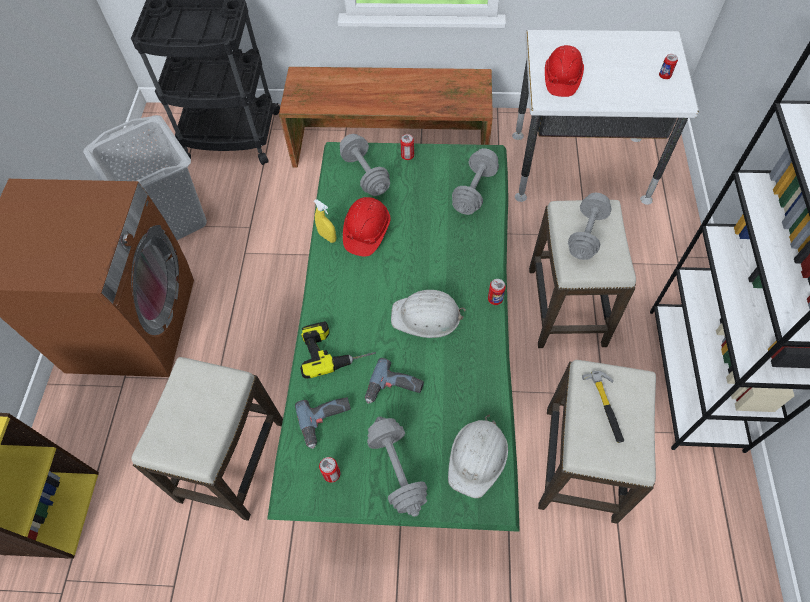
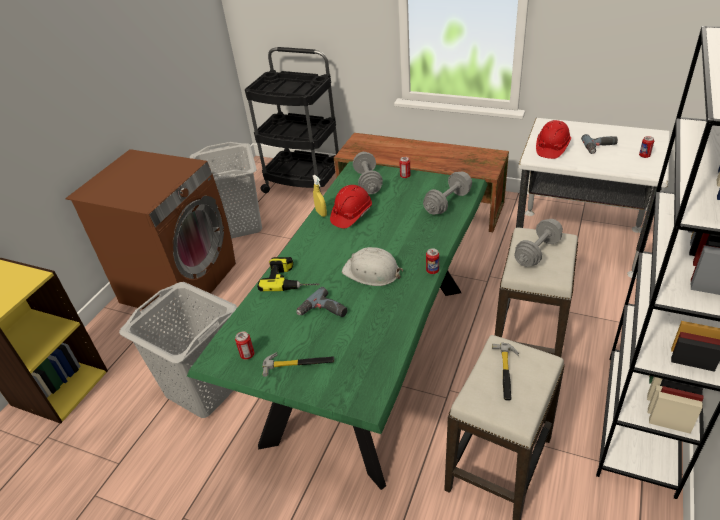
camera: 20 degrees right, 20 degrees down
(232, 460) = (205, 386): stool -> grey laundry basket
(326, 422) = (261, 321): power drill -> power drill (600, 148)
(397, 470) = (298, 363): grey dumbbell -> hammer
(478, 457) = (368, 370): white hard hat -> none

